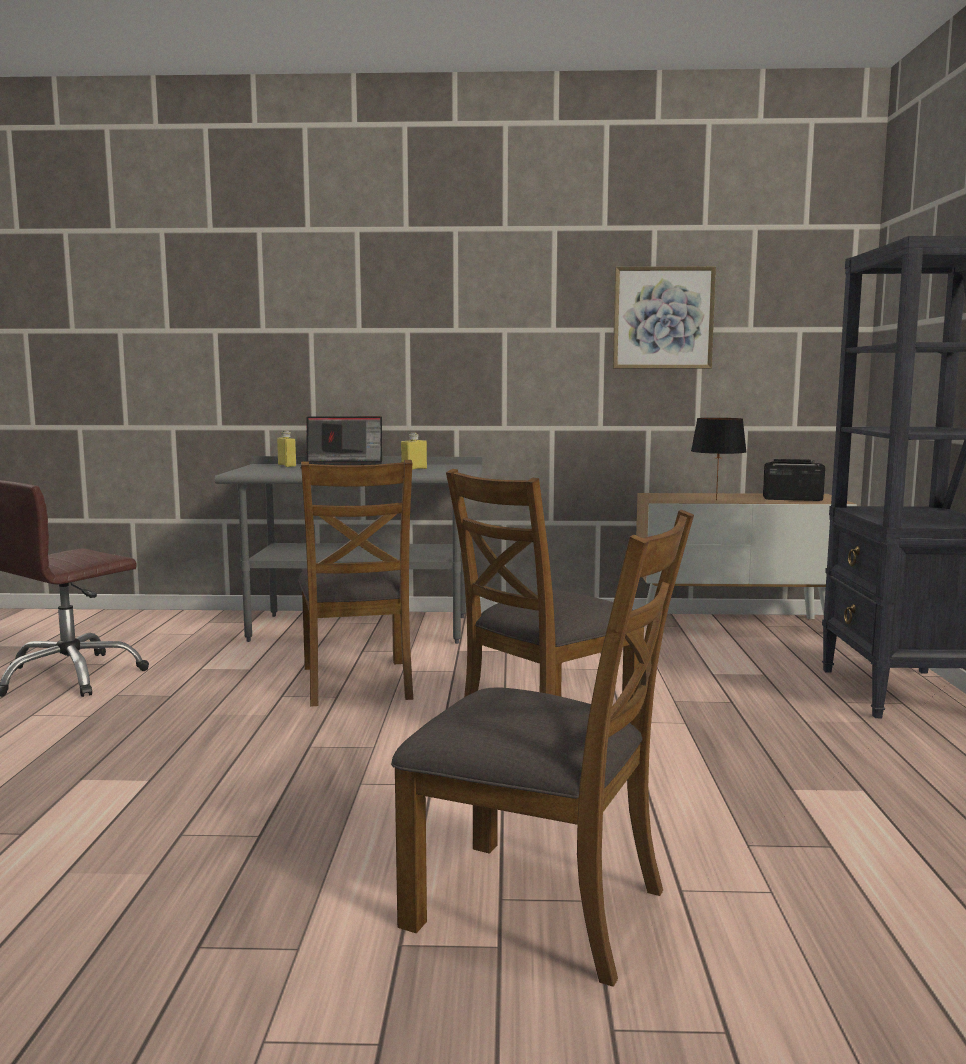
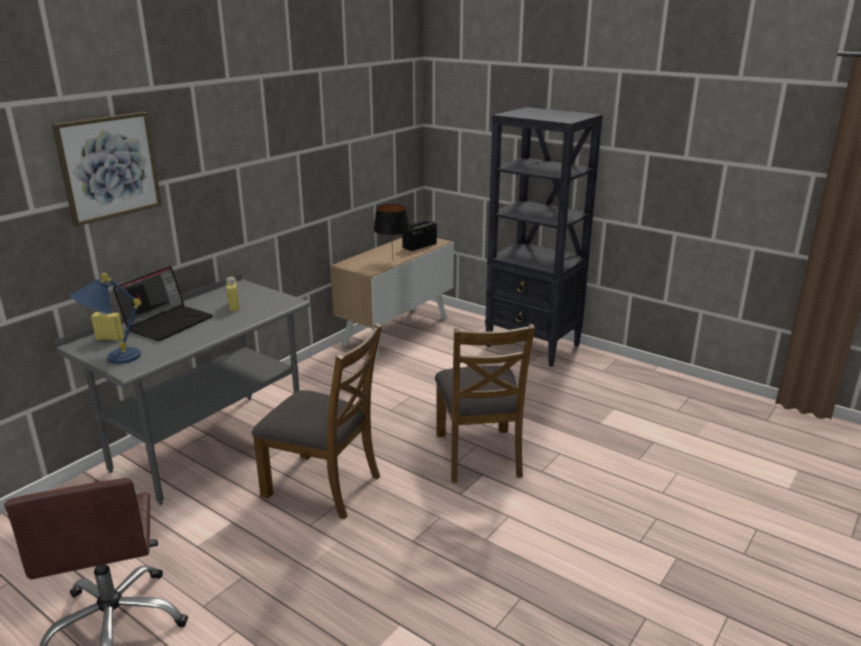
camera: 55 degrees left, 15 degrees up
(249, 470) = (112, 360): none -> blue table lamp
(539, 906) = (653, 533): brown chair -> none
(663, 318) = (331, 137): picture -> picture (109, 167)

